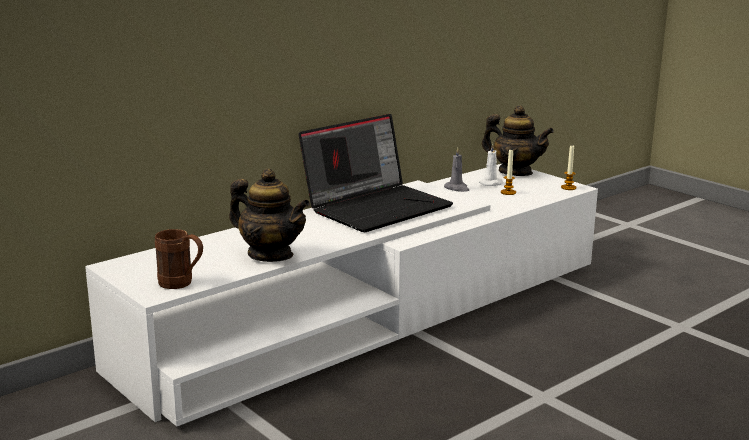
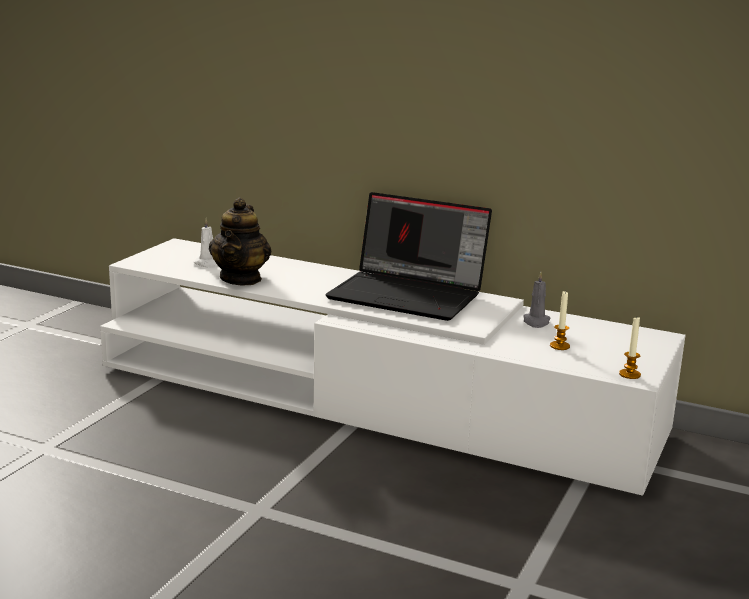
camera: 65 degrees right, 0 degrees up
(182, 284) = (157, 266): brown mug -> none
(491, 183) = (580, 335): white candle -> white candle (208, 264)
(515, 172) = (645, 342): teapot -> none

